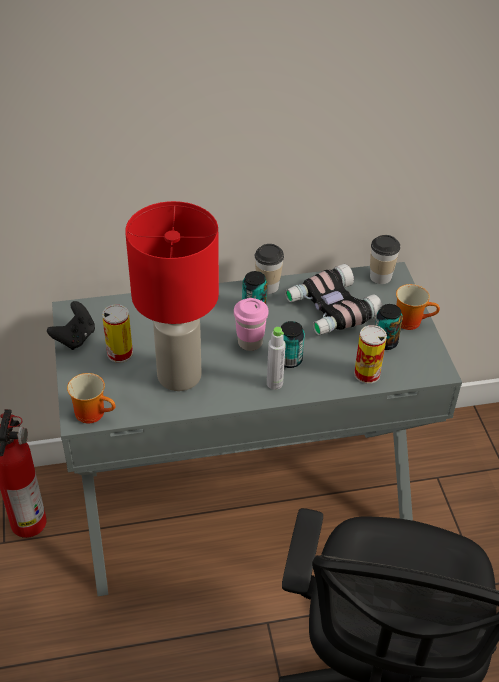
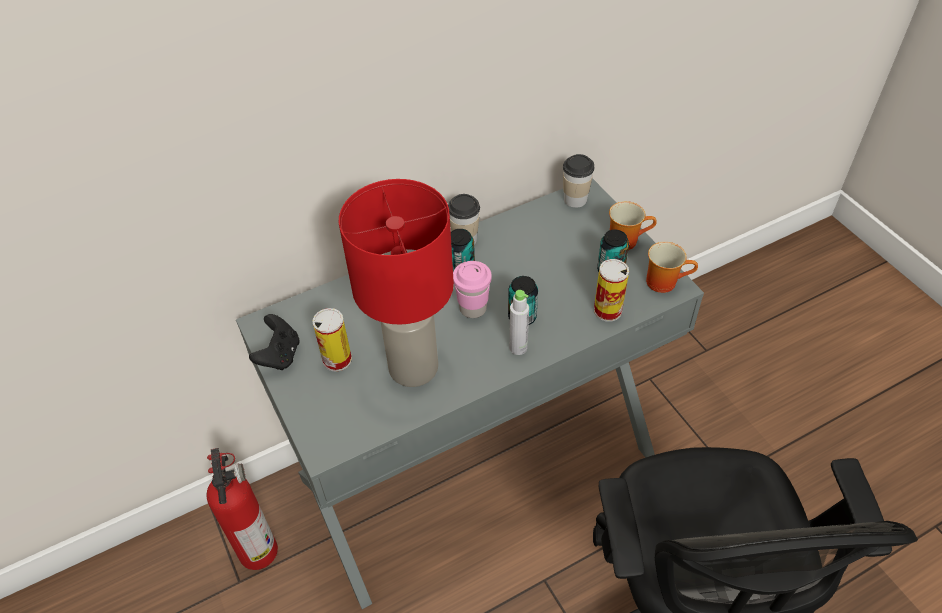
camera: 15 degrees left, 5 degrees up
(94, 412) = (337, 437): mug -> mug (664, 280)
(330, 310) = (540, 249): binoculars -> none

